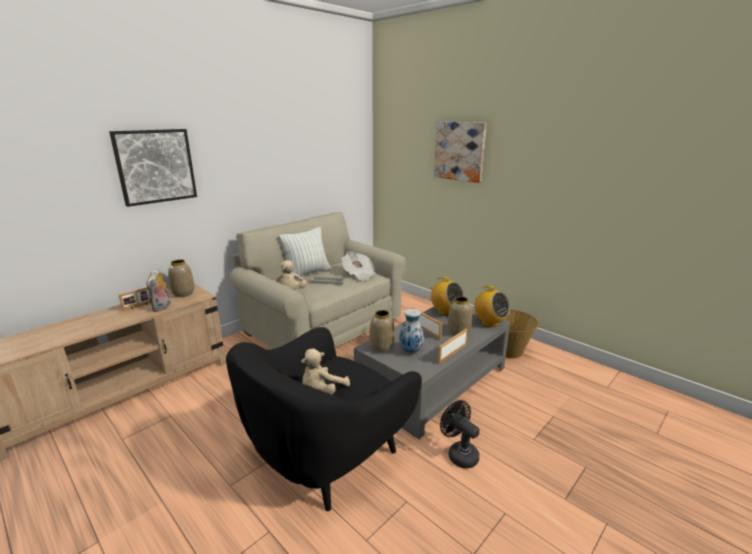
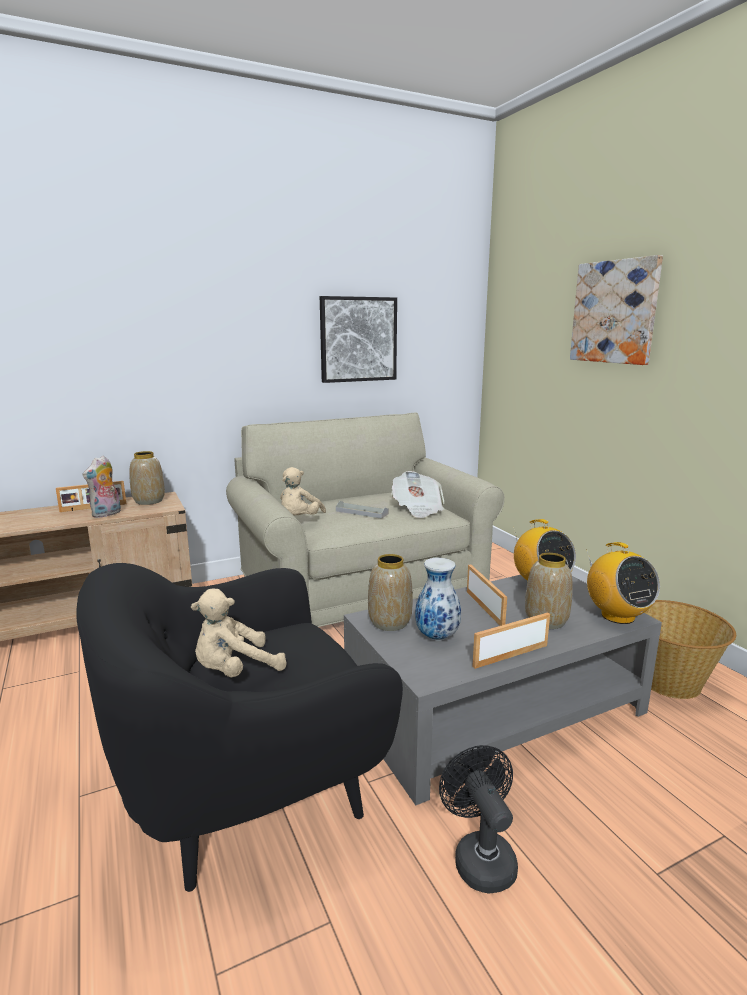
camera: 20 degrees right, 5 degrees down
(155, 166) = (132, 318): picture -> picture (358, 339)
(307, 273) = (341, 498): pillow -> none

